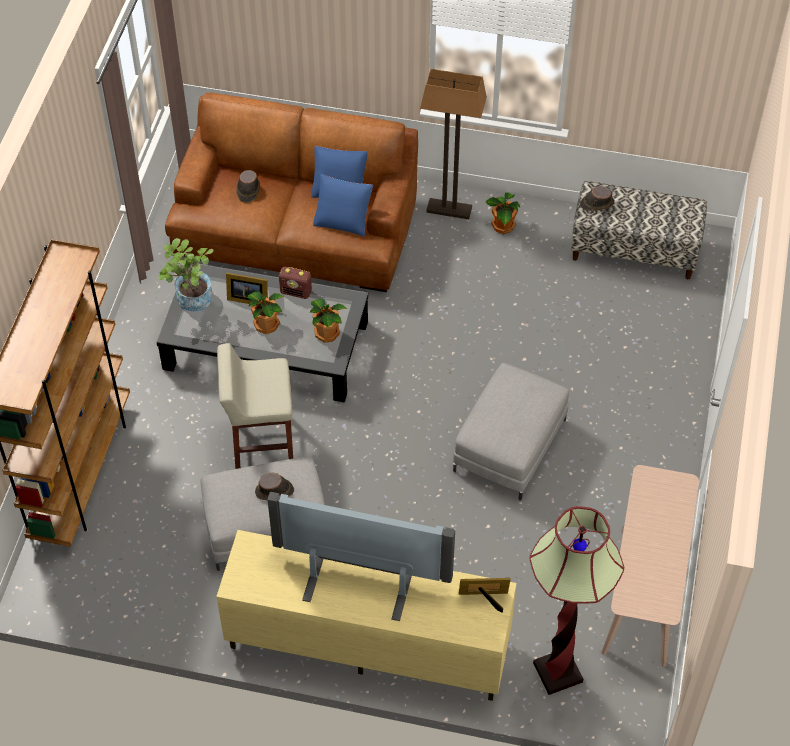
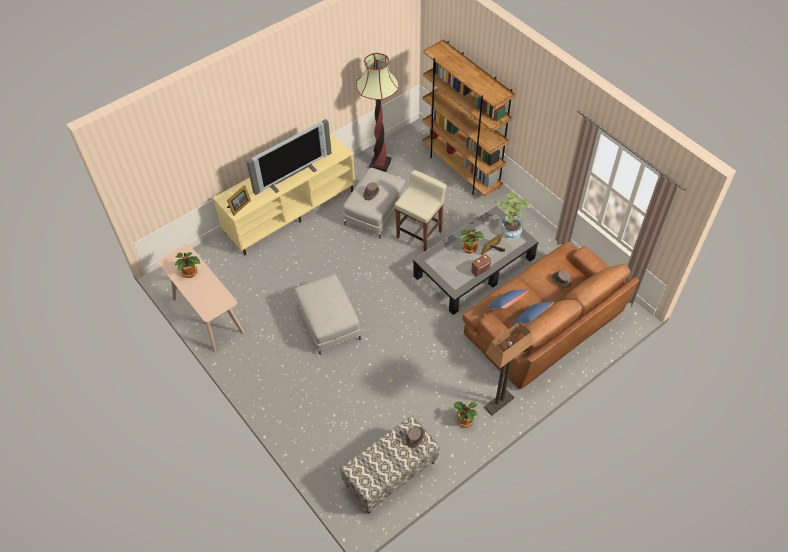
camera: 130 degrees right, 0 degrees up
(327, 332) = (443, 267): potted plant -> potted plant (190, 273)
(557, 672) = (212, 261): floor lamp -> floor lamp (380, 164)

